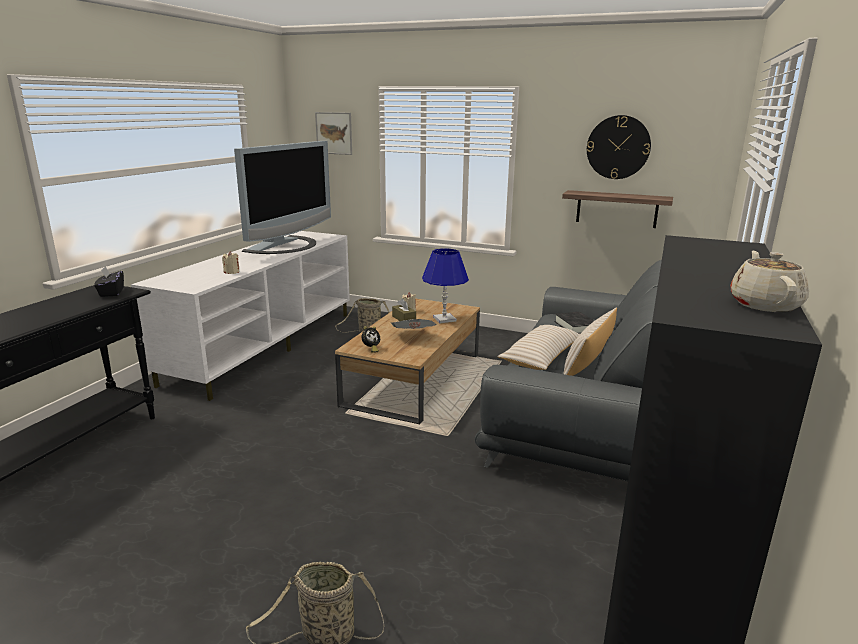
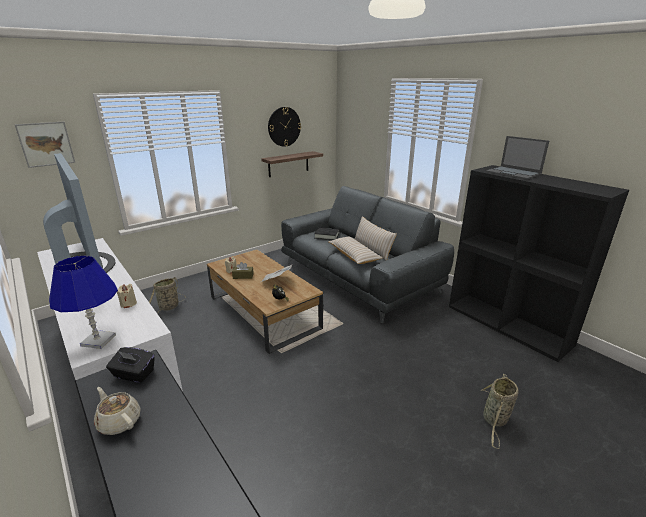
camera: 60 degrees left, 5 degrees up
(444, 319) = (261, 264): blue table lamp -> blue table lamp (98, 340)
(717, 255) = (513, 173): none -> laptop
(764, 304) = (586, 184): beige teapot -> beige teapot (119, 421)

